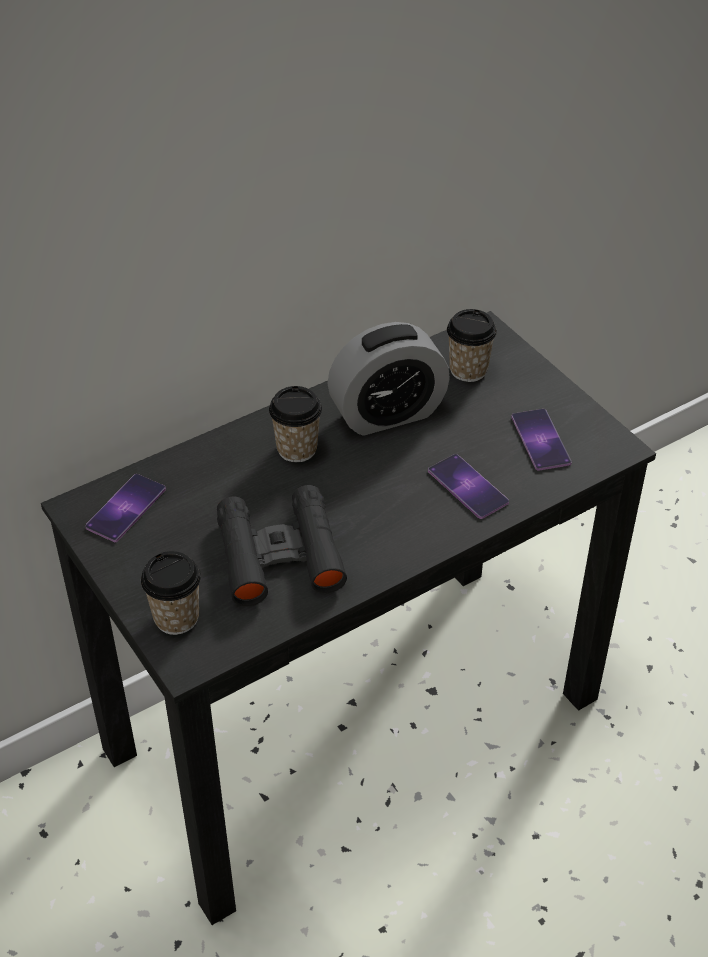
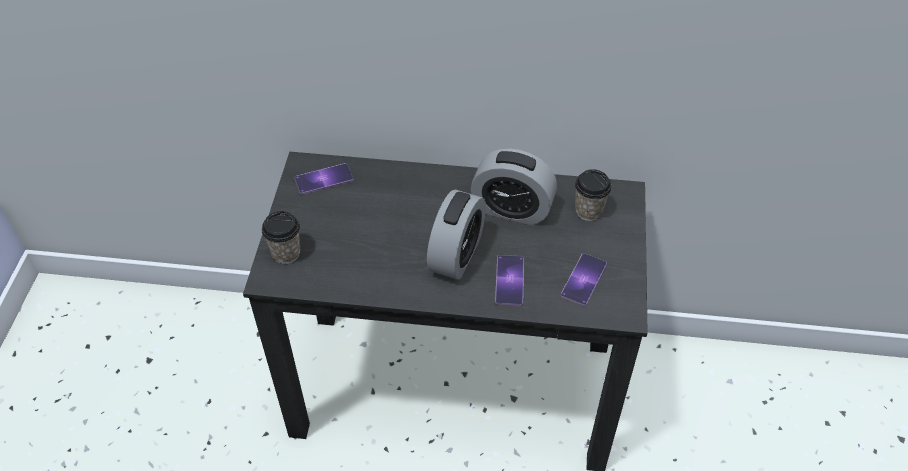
camera: 40 degrees right, 5 degrees up
(279, 555) = (369, 253): black binoculars -> none
(297, 449) = (441, 199): cup -> none
(382, 496) = (456, 255): none -> alarm clock

